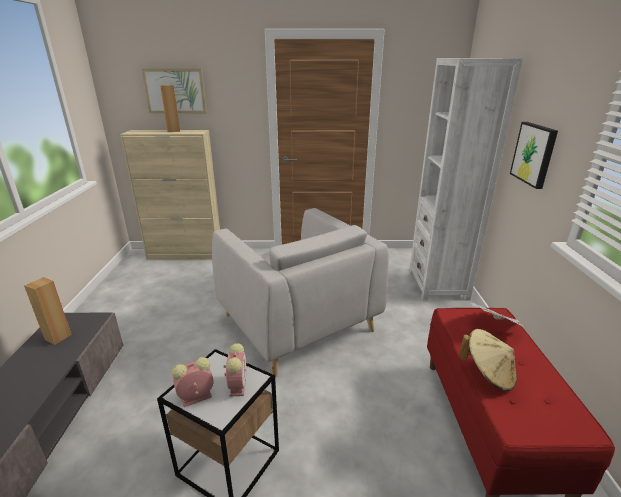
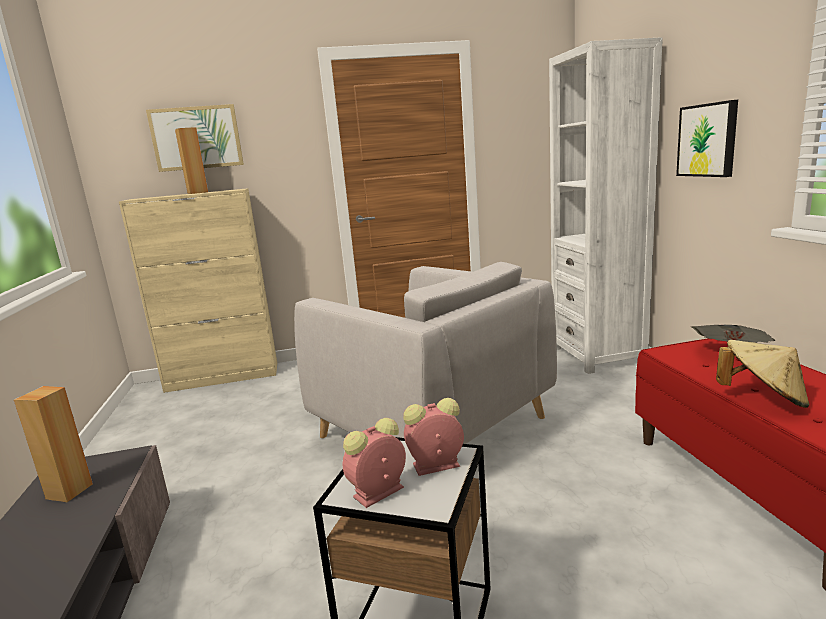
camera: 10 degrees left, 10 degrees down
(237, 384) = (434, 466): alarm clock -> alarm clock turned 90 degrees counterclockwise

